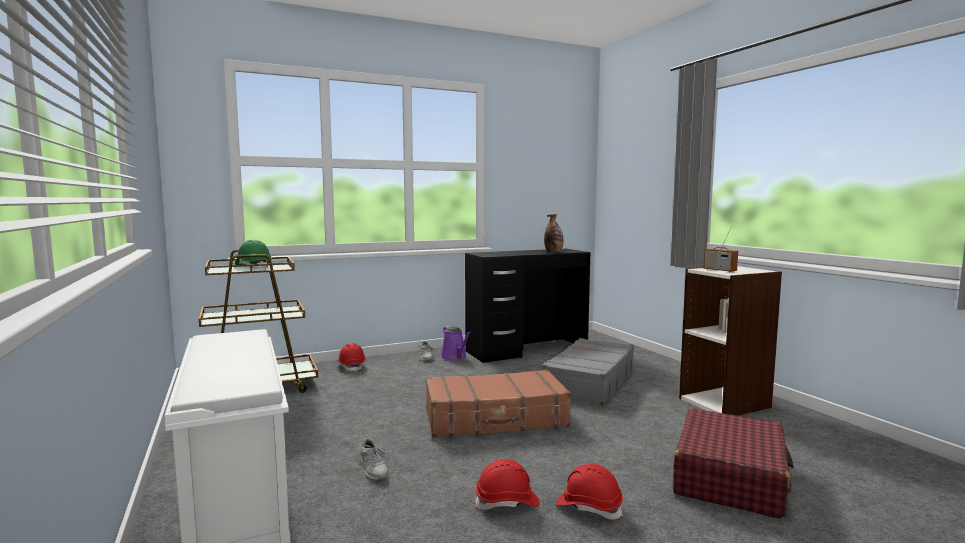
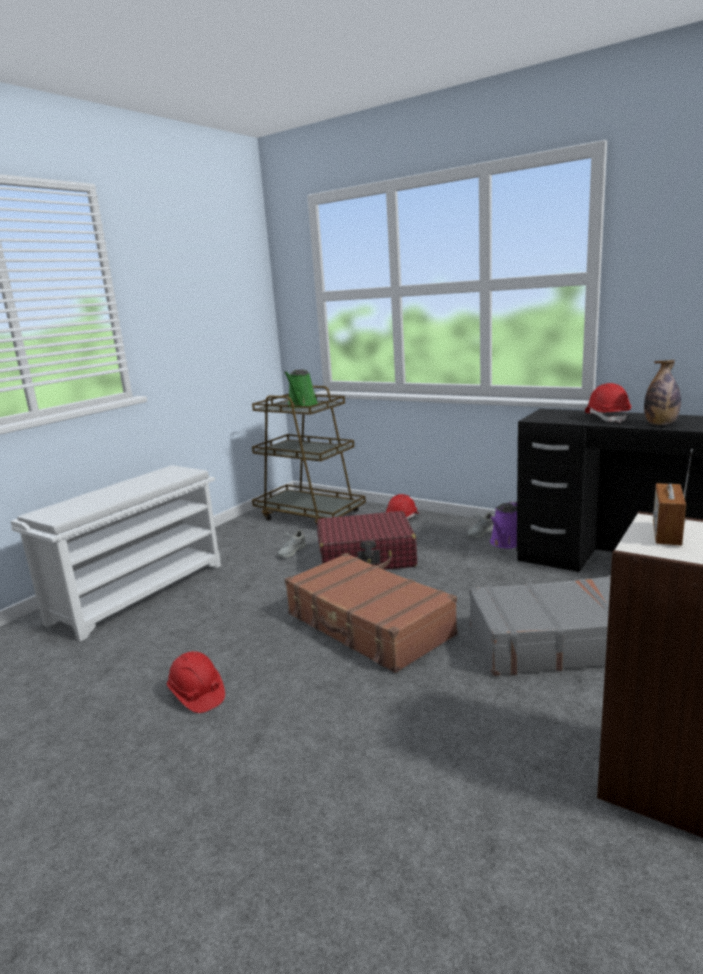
camera: 60 degrees right, 10 degrees up
(253, 267) = (301, 405): green hard hat -> green watering can
(374, 470) = (210, 616): grey shoe -> grey shoe (291, 551)
(589, 507) = (216, 743): red hard hat -> red hard hat (607, 417)
(729, 478) = (370, 842): red suitcase -> red suitcase (367, 557)

